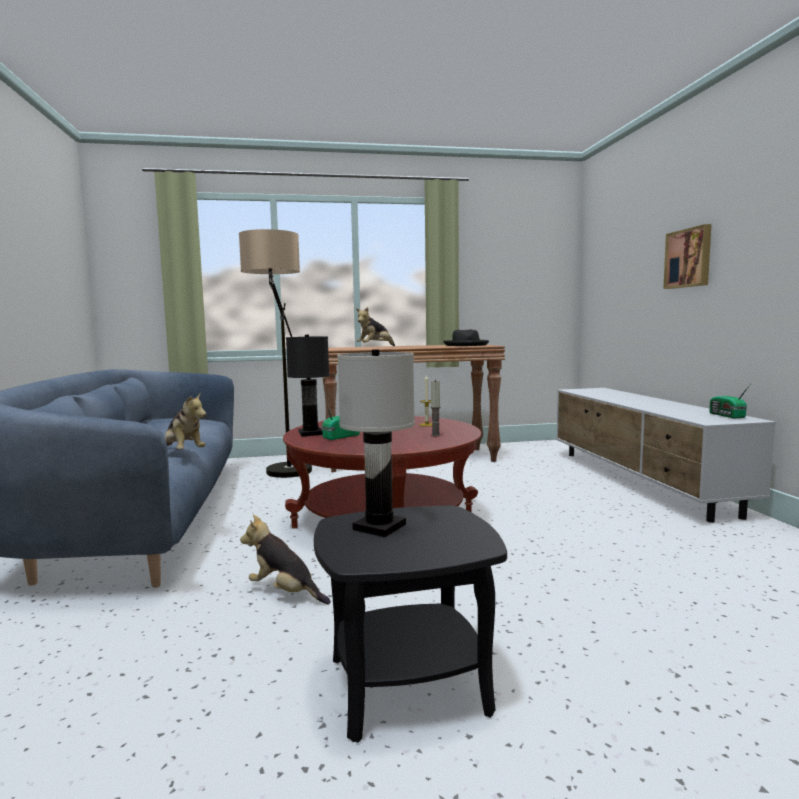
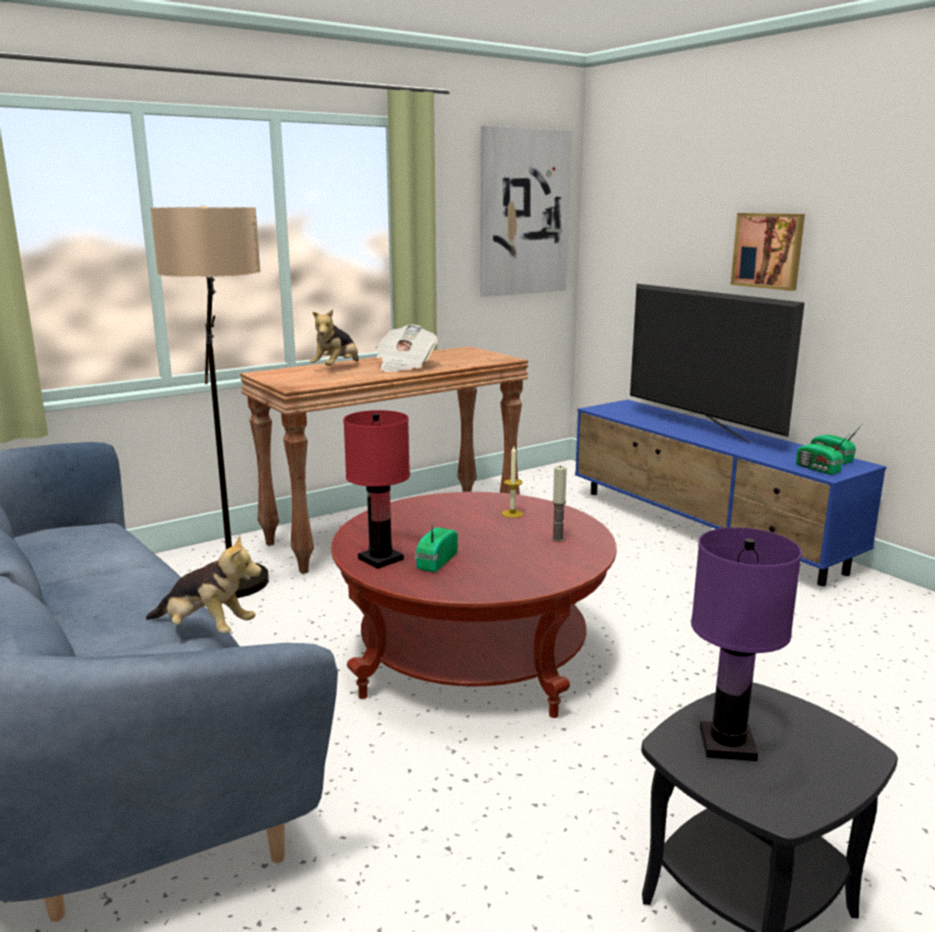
camera: 25 degrees left, 10 degrees up
(285, 592) = (474, 817): plush toy -> none
(310, 433) = (380, 559): black table lamp -> red table lamp
(380, 527) = (728, 744): white table lamp -> purple table lamp
(416, 346) = (404, 366): none -> newspaper
(466, 345) = (464, 356): black hat -> none
(531, 258) = (523, 213): none -> picture
(637, 399) = (701, 429): none -> television
(639, 481) = (705, 530): white tv stand -> blue tv stand
(703, 419) = (818, 469): none -> radio

